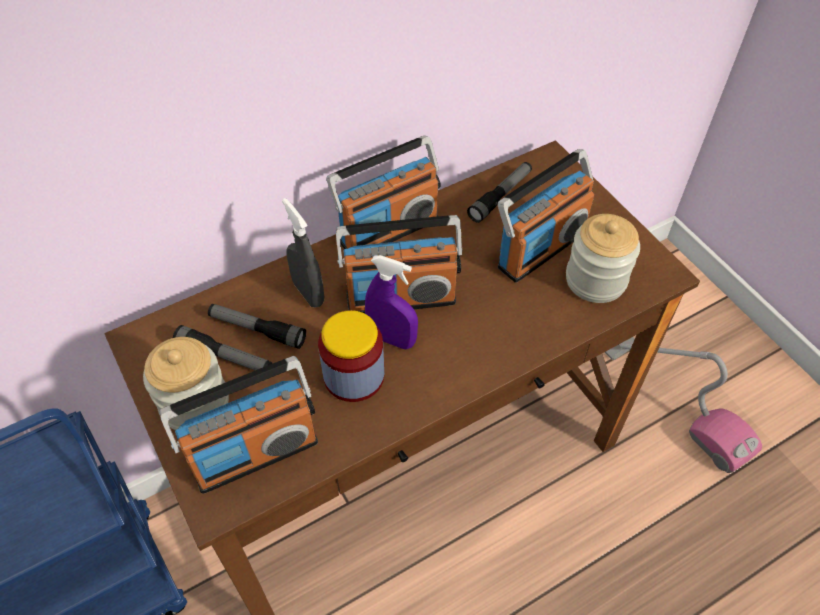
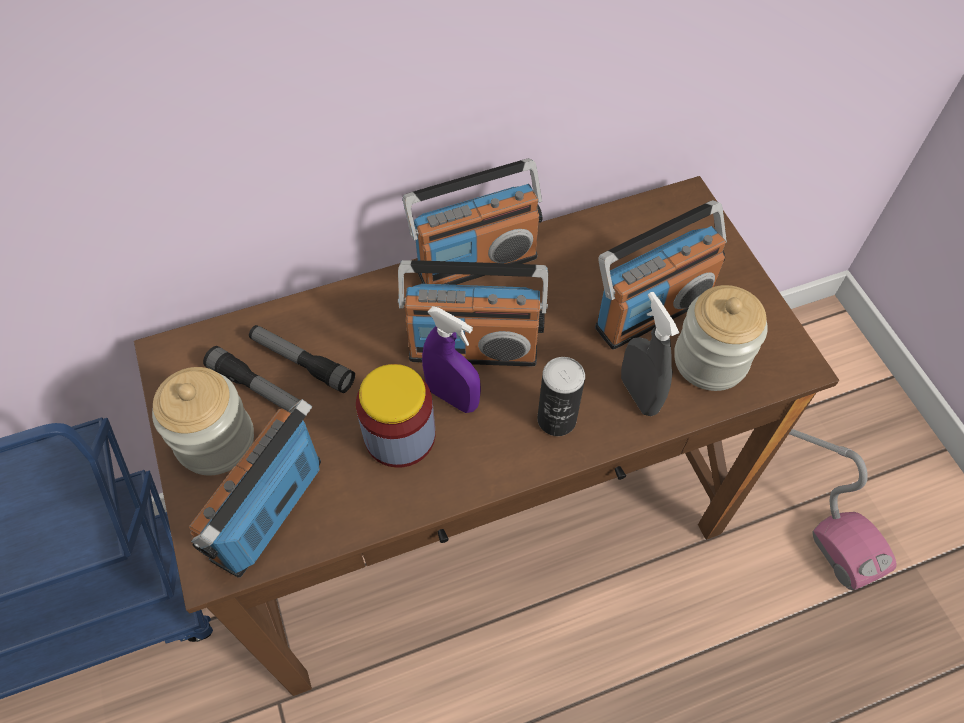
camera: 10 degrees right, 5 degrees up
(255, 453) = (270, 511): radio -> radio turned 135 degrees clockwise
(308, 293) = (368, 326): grey spray bottle -> grey spray bottle (639, 394)
(482, 343) = (556, 419): none -> can
(500, 196) = (617, 238): flashlight -> none

